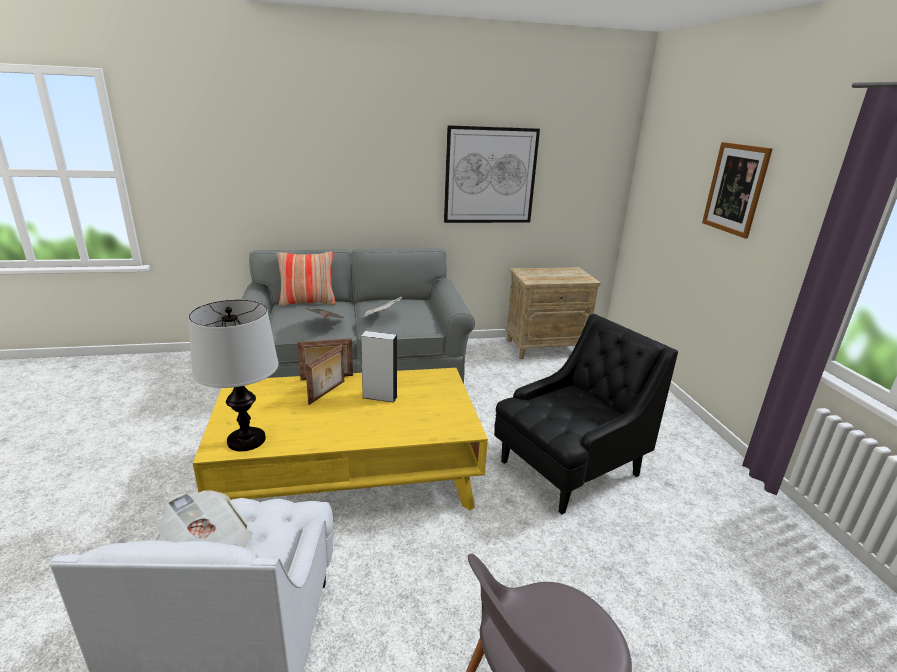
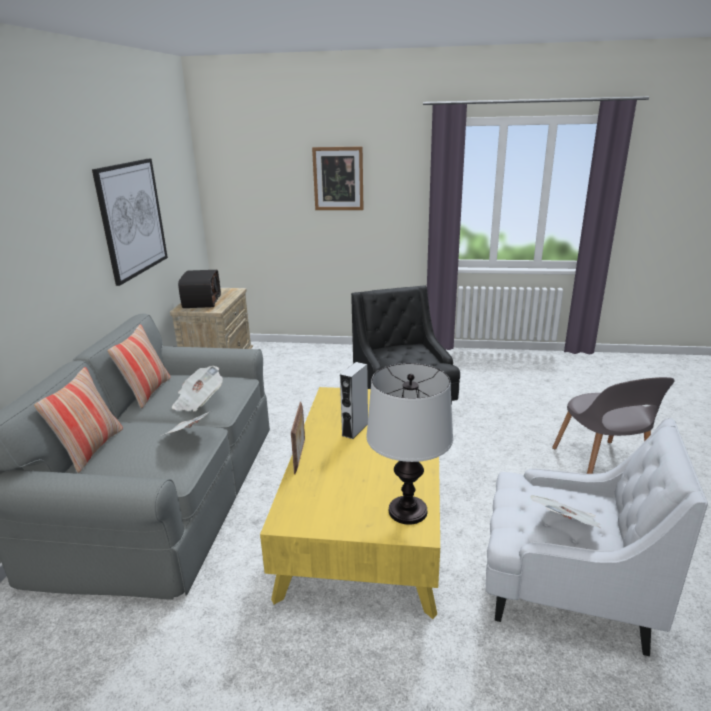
camera: 70 degrees left, 0 degrees up
(327, 392) = (333, 458): picture frame -> none
(390, 300) = (147, 392): none -> pillow
(543, 273) = (201, 301): none -> radio

